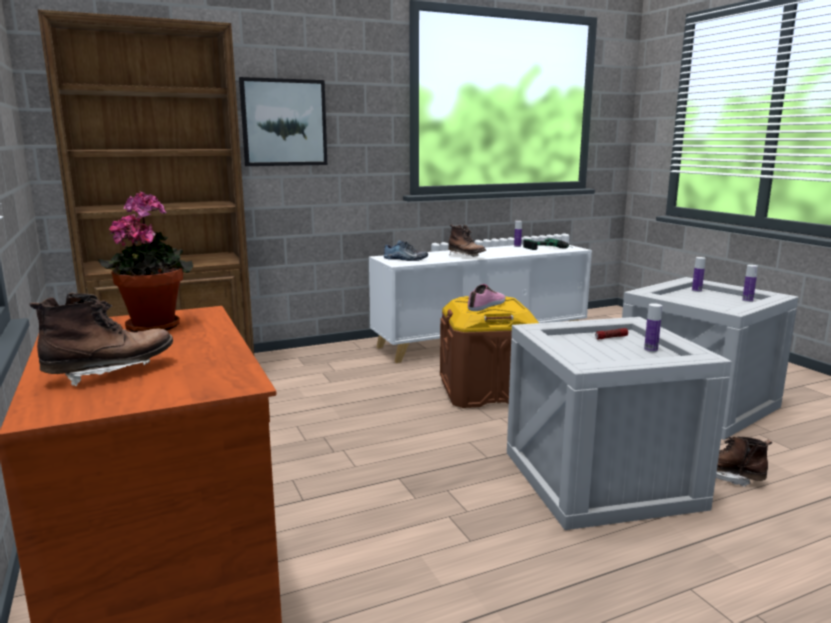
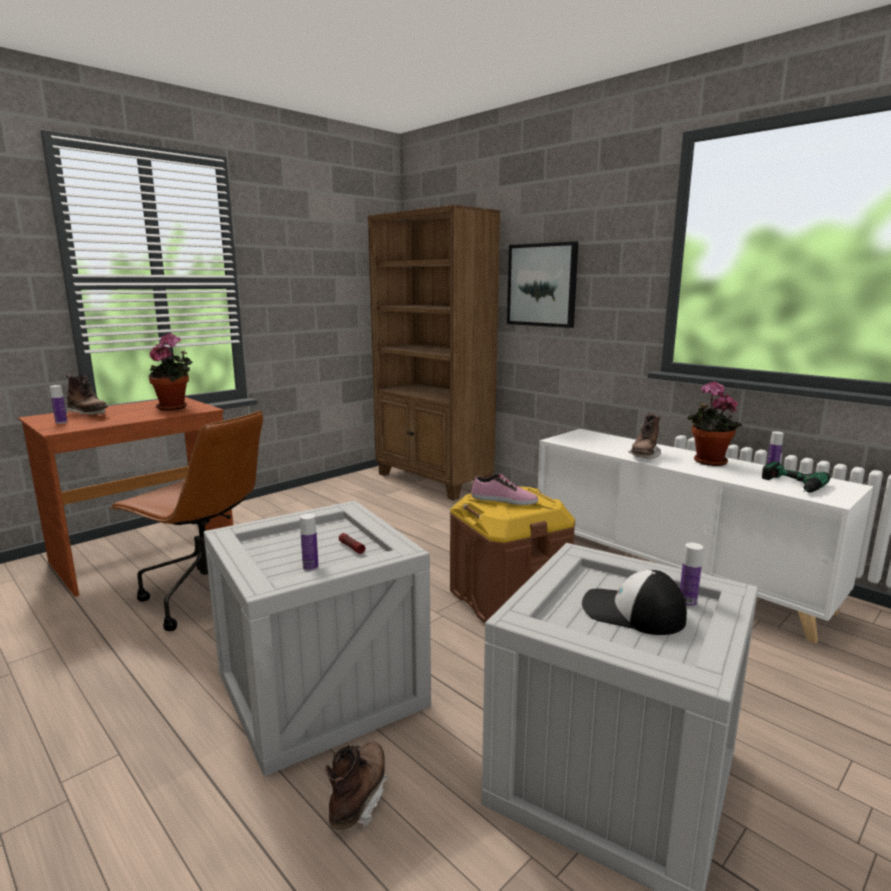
camera: 70 degrees right, 0 degrees up
(377, 539) = (207, 595): none -> brown office chair
(405, 259) = (585, 439): shoe -> none
(492, 251) = (707, 462): none -> potted plant
(709, 299) = (632, 612): none -> cap
(747, 300) = (664, 649): bottle -> bottle (61, 422)

